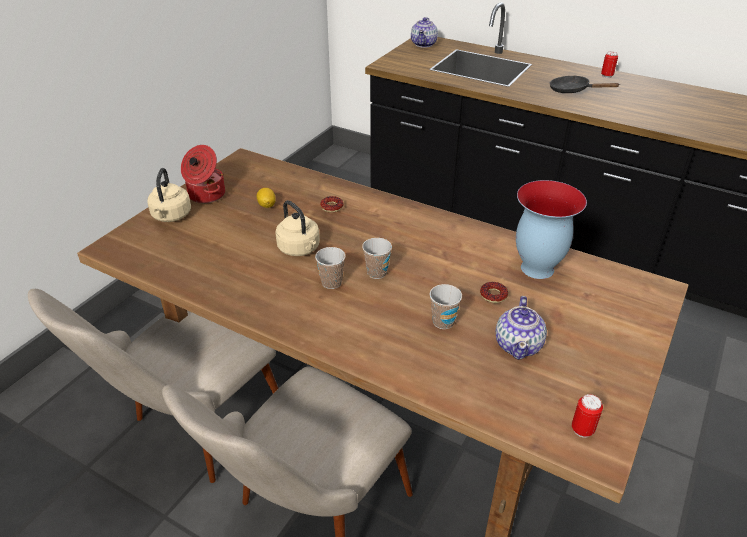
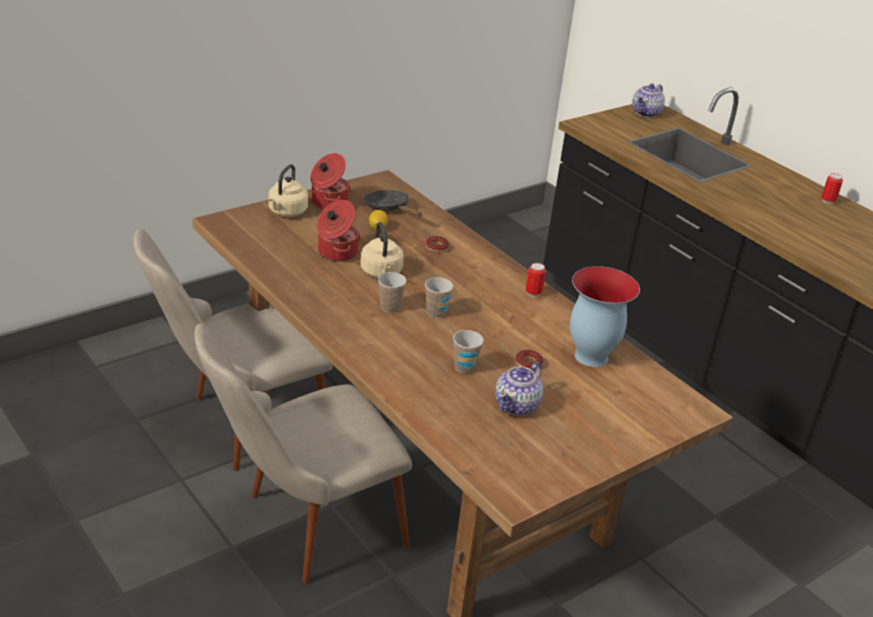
camera: 20 degrees right, 5 degrees down
(244, 242) = (336, 252): none -> cooking pot
(573, 91) = (769, 205): black frying pan -> black frying pan (389, 208)
(582, 430) = (517, 478): can -> can (533, 293)

